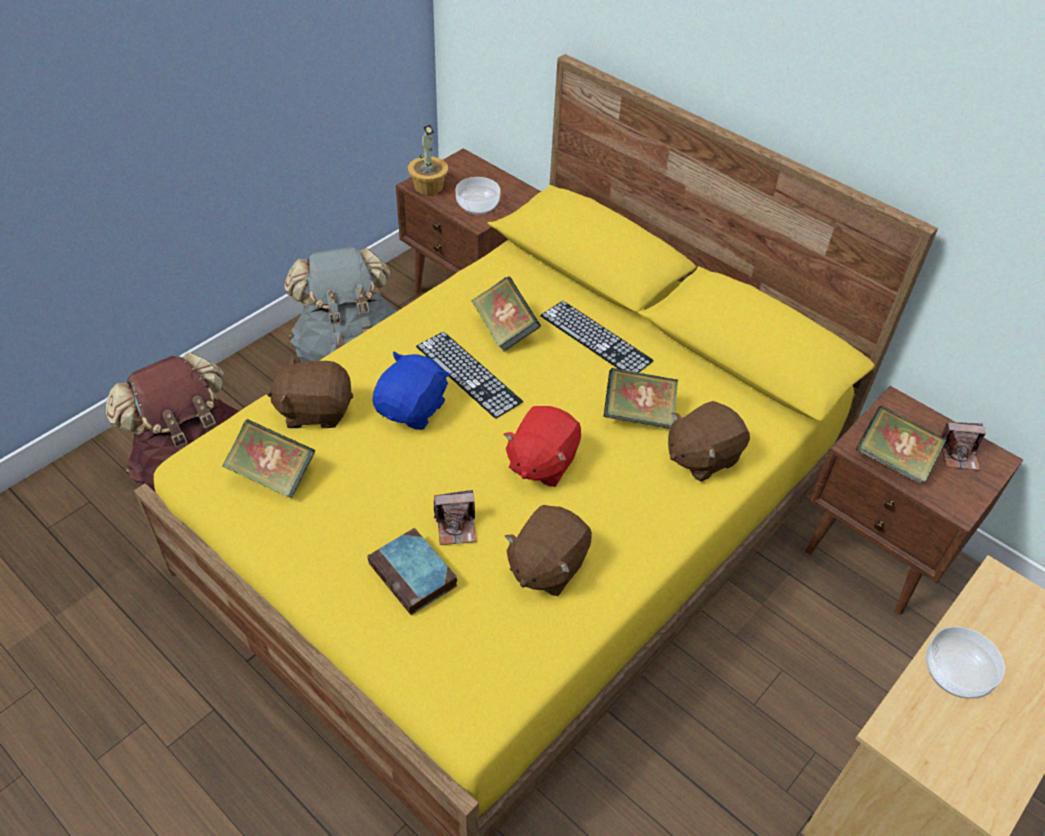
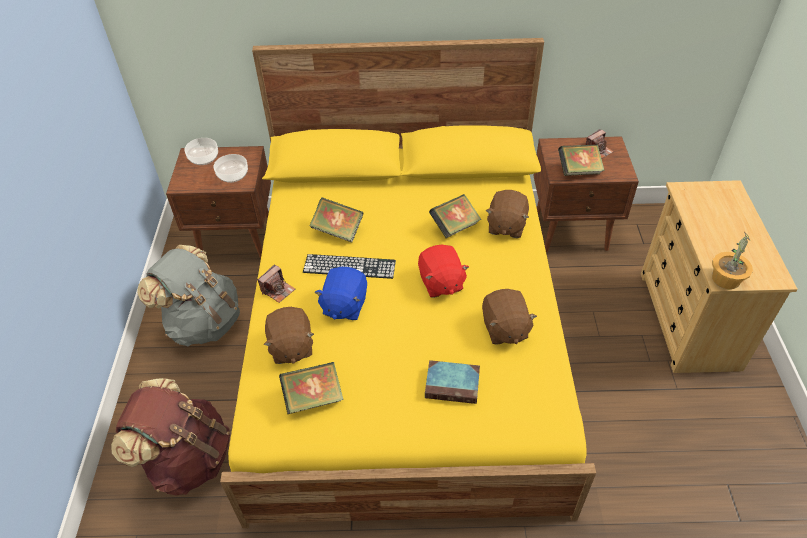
camera: 40 degrees left, 0 degrees up
(315, 411) = (291, 347): brown plush toy -> brown plush toy turned 60 degrees counterclockwise
(412, 409) = (344, 305): blue plush toy -> blue plush toy turned 150 degrees counterclockwise
(428, 186) = (188, 182): potted plant -> potted plant (725, 279)
(456, 527) = (441, 345): camera -> camera (278, 290)
(596, 338) = (388, 204): keyboard -> none
(955, 673) = (711, 238): bowl -> bowl (203, 158)

